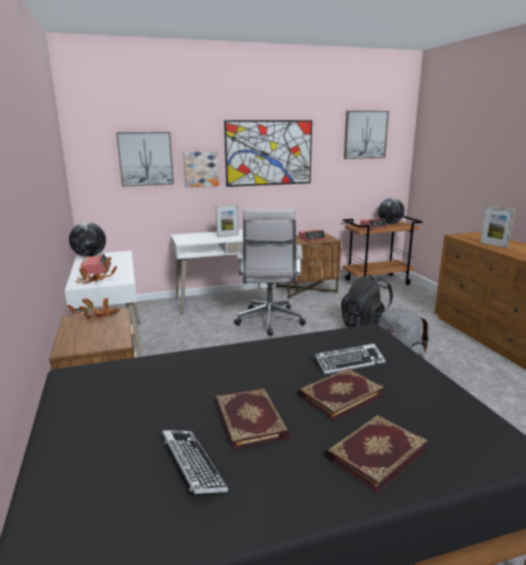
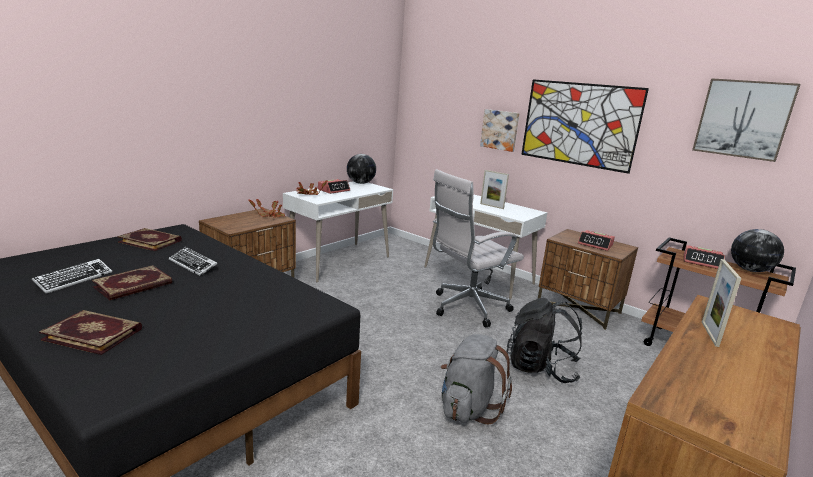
camera: 55 degrees right, 0 degrees up
(145, 159) = (453, 111): picture -> none
(339, 395) = (183, 310): book -> book (151, 241)
(349, 362) = (249, 306): keyboard -> keyboard (193, 265)

